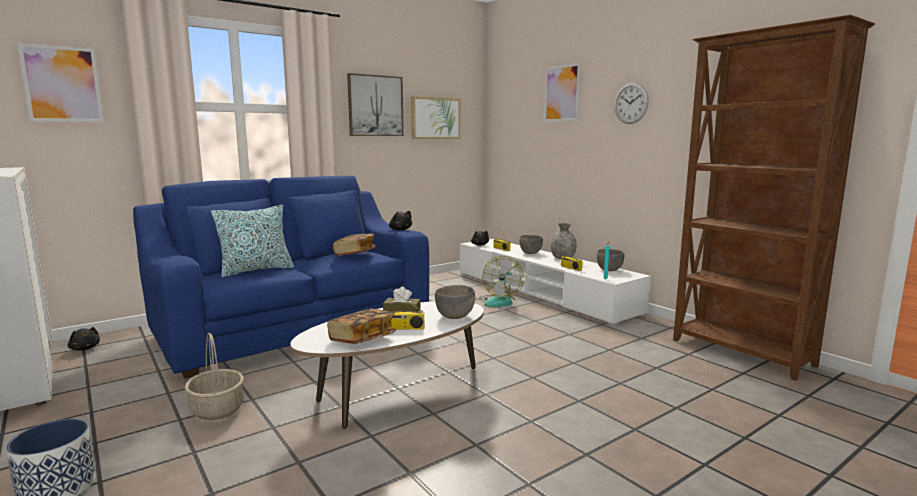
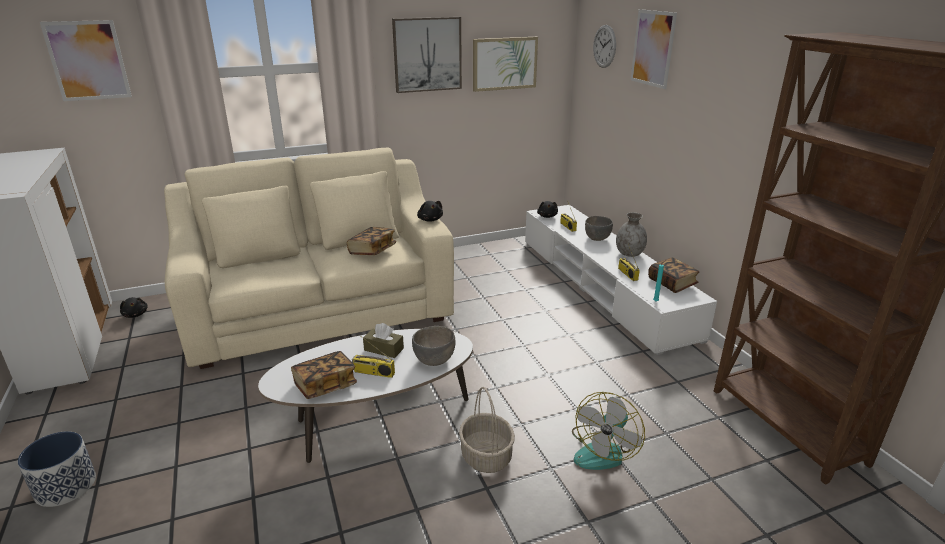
camera: 15 degrees right, 15 degrees up
(216, 409) = (212, 415): basket -> basket (485, 456)
(256, 270) = (270, 265): pillow -> none
(293, 328) = (319, 311): blue sofa -> beige sofa
(500, 301) = (547, 296): fan -> fan (603, 450)
(609, 270) = (672, 283): grey bowl -> book
(631, 103) = (725, 83): wall clock -> wall clock (604, 46)

